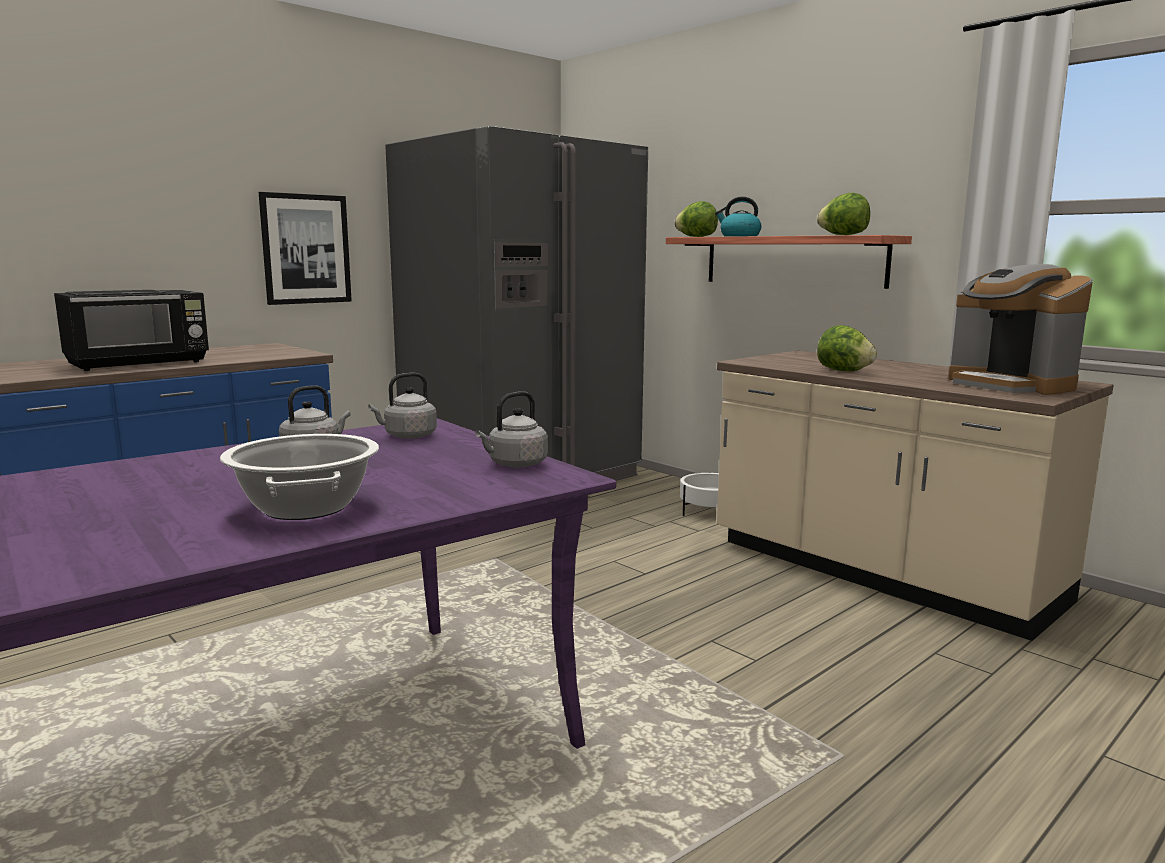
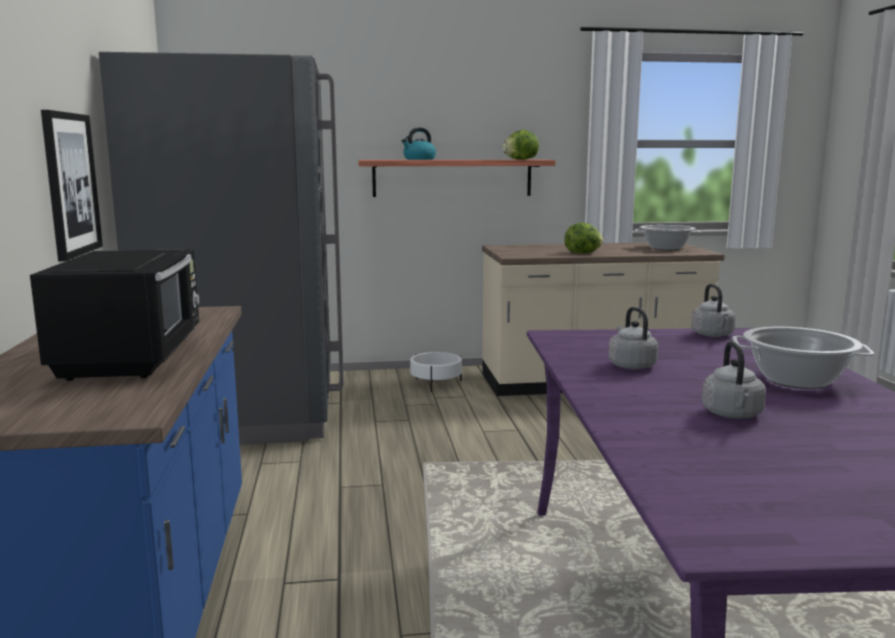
camera: 55 degrees left, 0 degrees up
(408, 436) = (594, 342): grey kettle -> grey kettle (732, 415)
(696, 236) = (378, 159): lettuce -> none
(1010, 385) = (666, 248): coffee machine -> cooking pot

